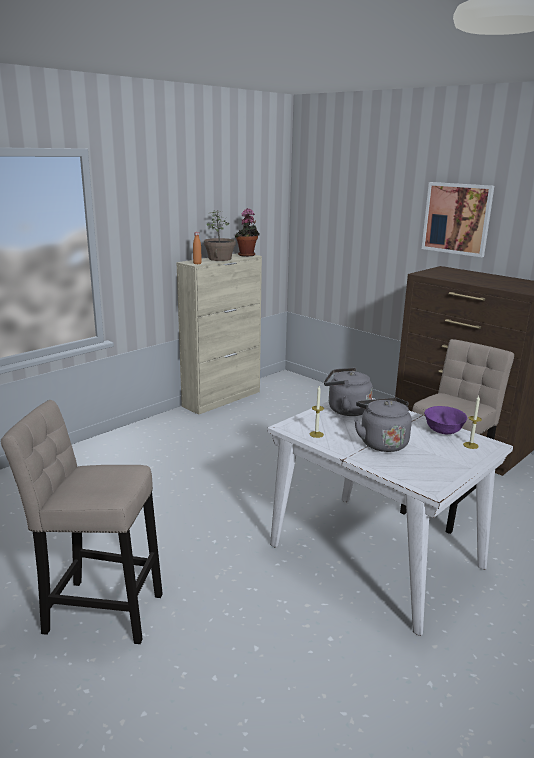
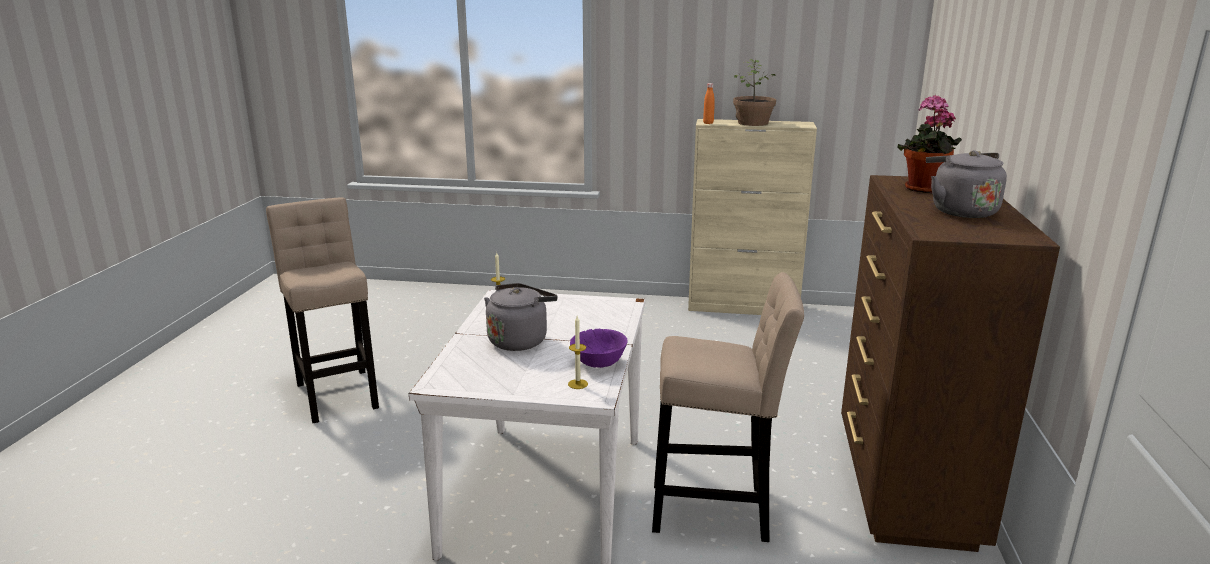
camera: 55 degrees right, 0 degrees up
(247, 255) = (800, 125): potted plant -> potted plant (922, 190)
(345, 410) = (582, 308): grey kettle -> grey kettle (960, 211)
(457, 218) = (1010, 99): picture -> none

